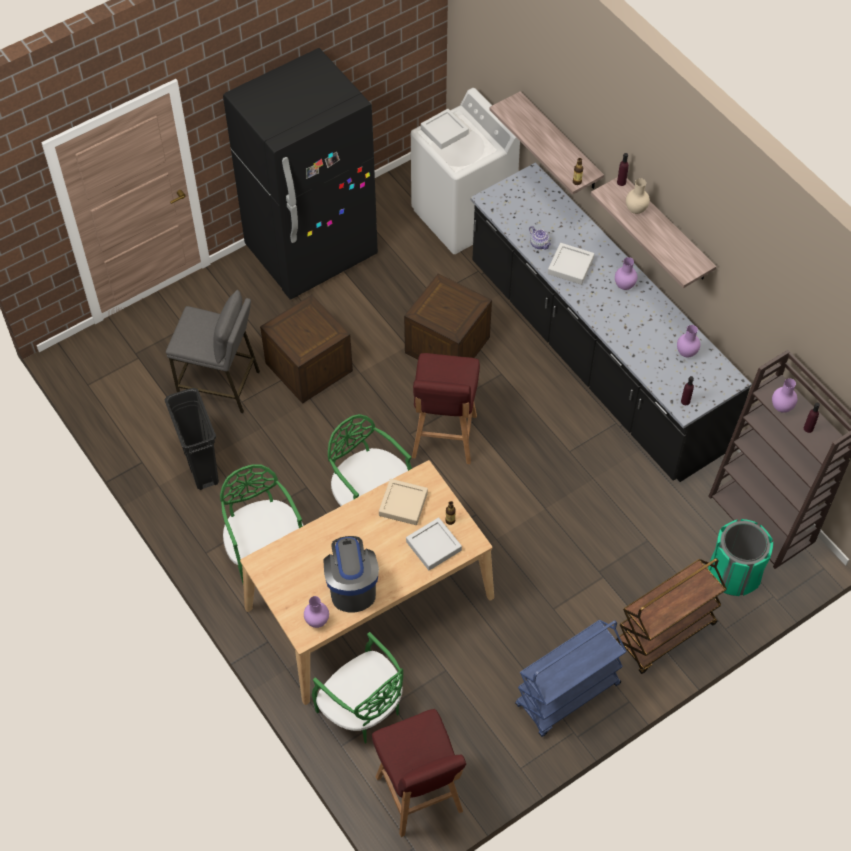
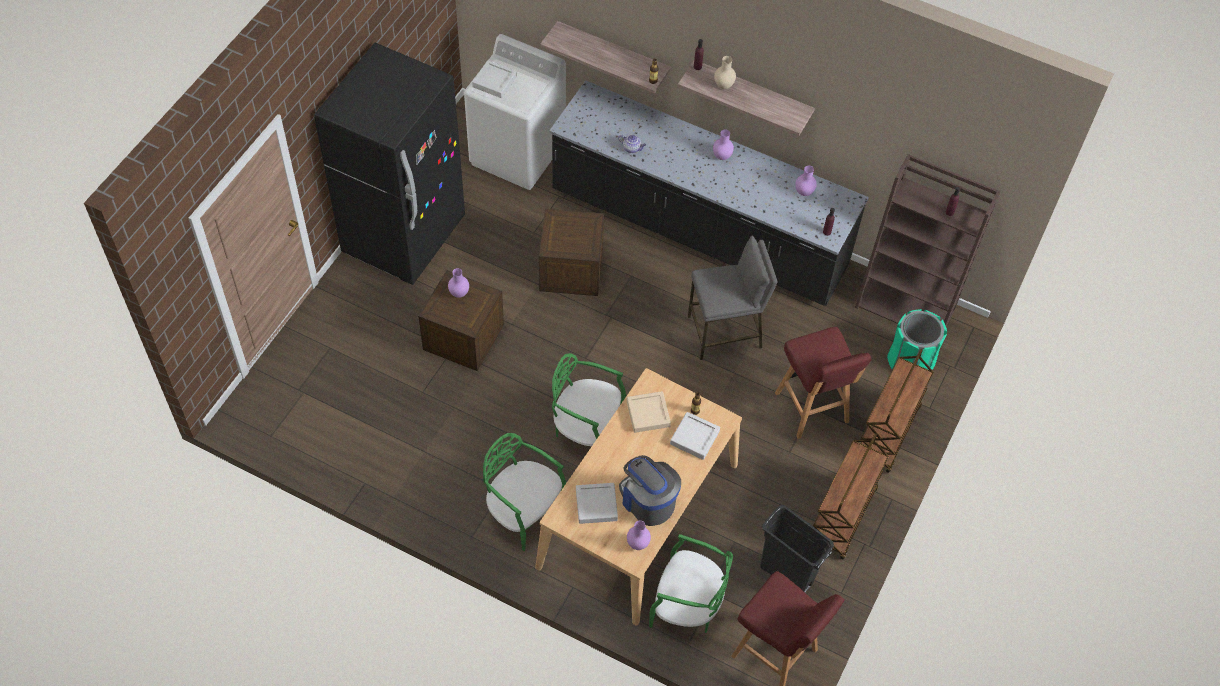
camera: 30 degrees left, 0 degrees up
(200, 466) = (421, 464): black trash can -> black trash can (785, 575)
(219, 385) = (394, 386): grey stool -> grey stool (725, 333)
(444, 438) = (616, 349): red stool -> red stool (812, 409)
(567, 696) = (842, 517): blue cart -> brown cart
(570, 266) = (668, 157): grey tray -> grey tray (596, 505)
(781, 407) = (919, 204): purple vase -> purple vase (458, 293)

